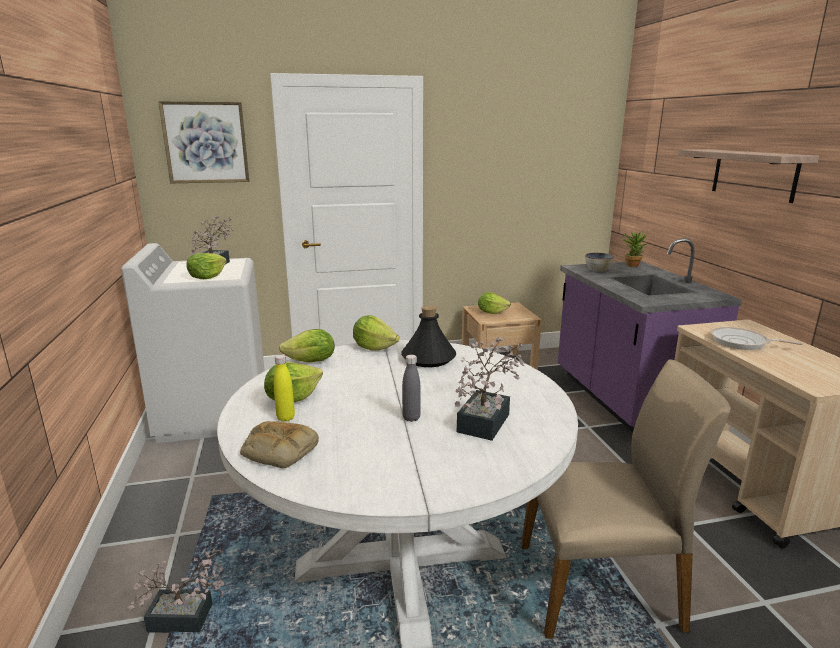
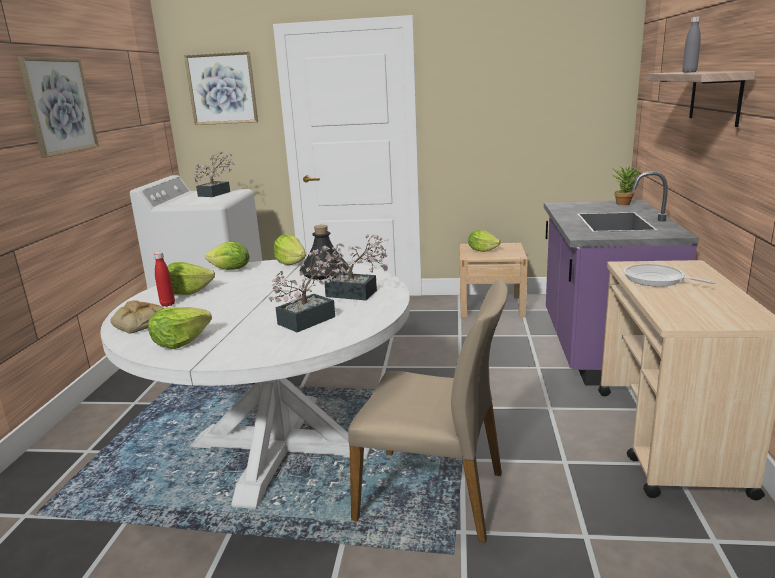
camera: 20 degrees right, 0 degrees up
(54, 162) = (59, 106): none -> picture
(187, 619) = (105, 456): potted plant -> potted plant (356, 294)
(207, 276) = (198, 202): lettuce -> lettuce (180, 341)
(285, 418) = (167, 304): yellow bottle -> red bottle
(411, 418) = (256, 312): grey bottle -> grey bottle (689, 72)
(597, 269) = (577, 206): bowl -> none

